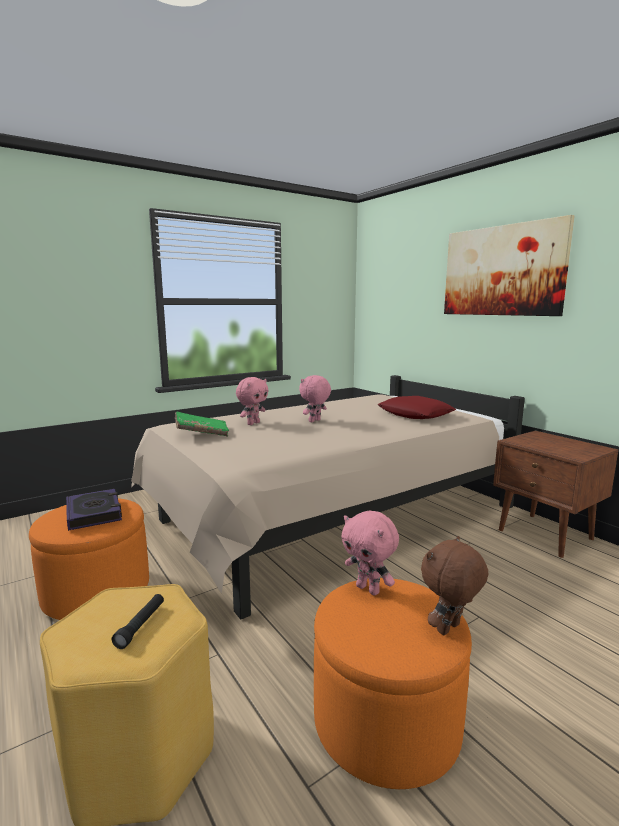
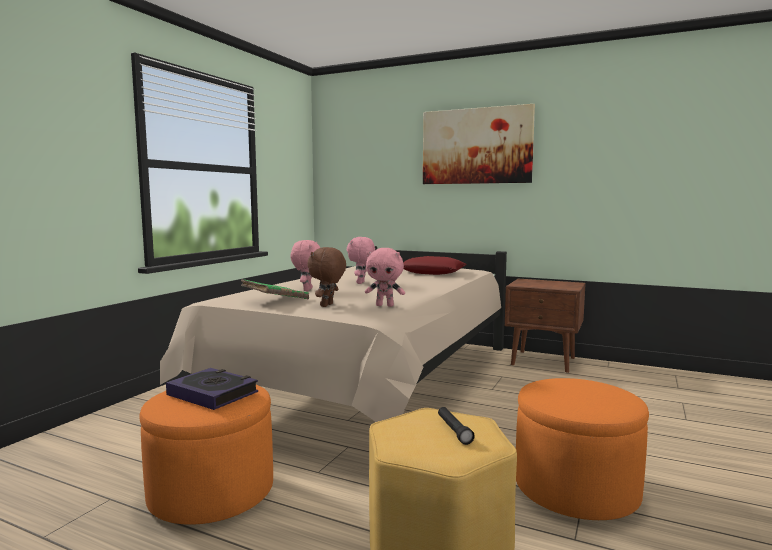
camera: 30 degrees left, 5 degrees down
(369, 589) = (545, 386): pink plush toy -> pink plush toy (385, 305)
(449, 629) = (622, 392): brown plush toy -> brown plush toy (327, 305)

